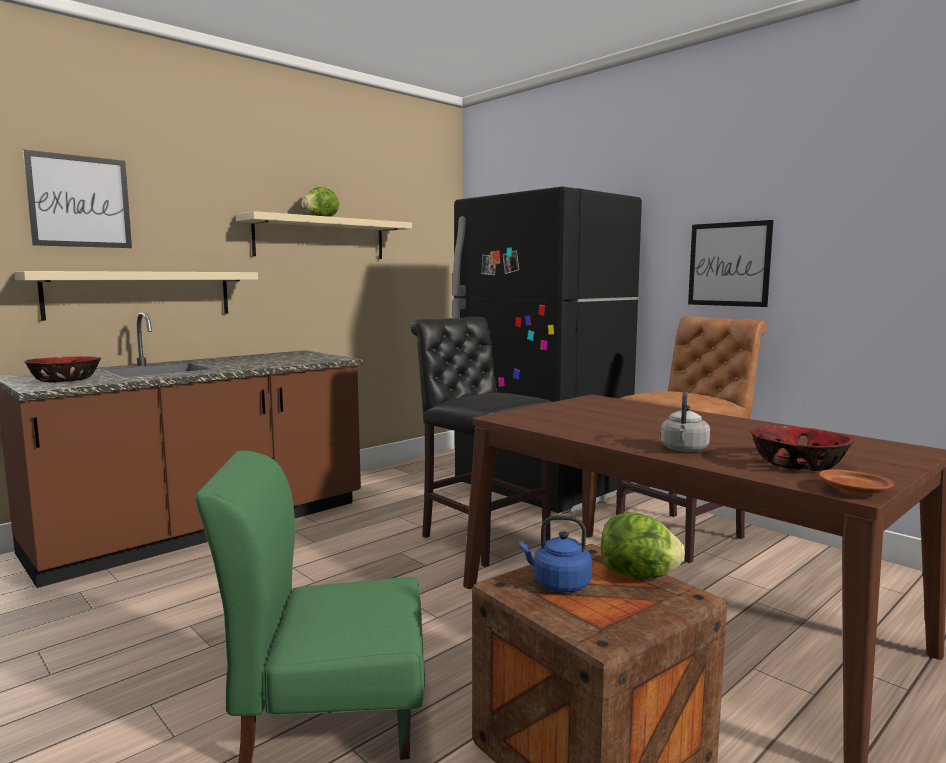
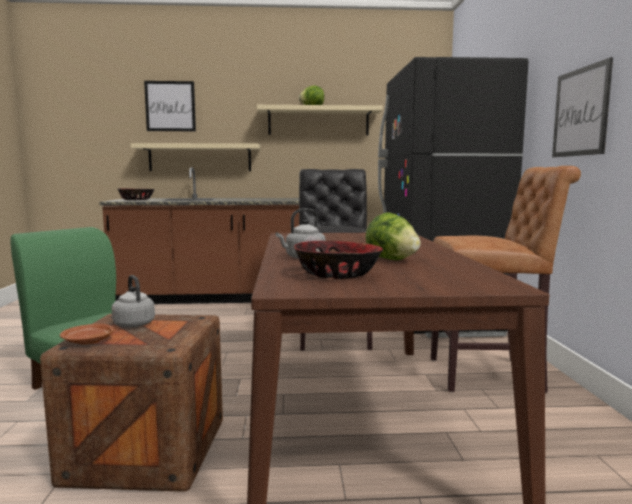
camera: 40 degrees right, 0 degrees up
(558, 584) = (133, 324): blue kettle -> grey kettle
(638, 575) = (180, 332): lettuce -> lettuce (391, 259)
(855, 492) = (285, 290): brown plate -> brown plate (88, 341)

